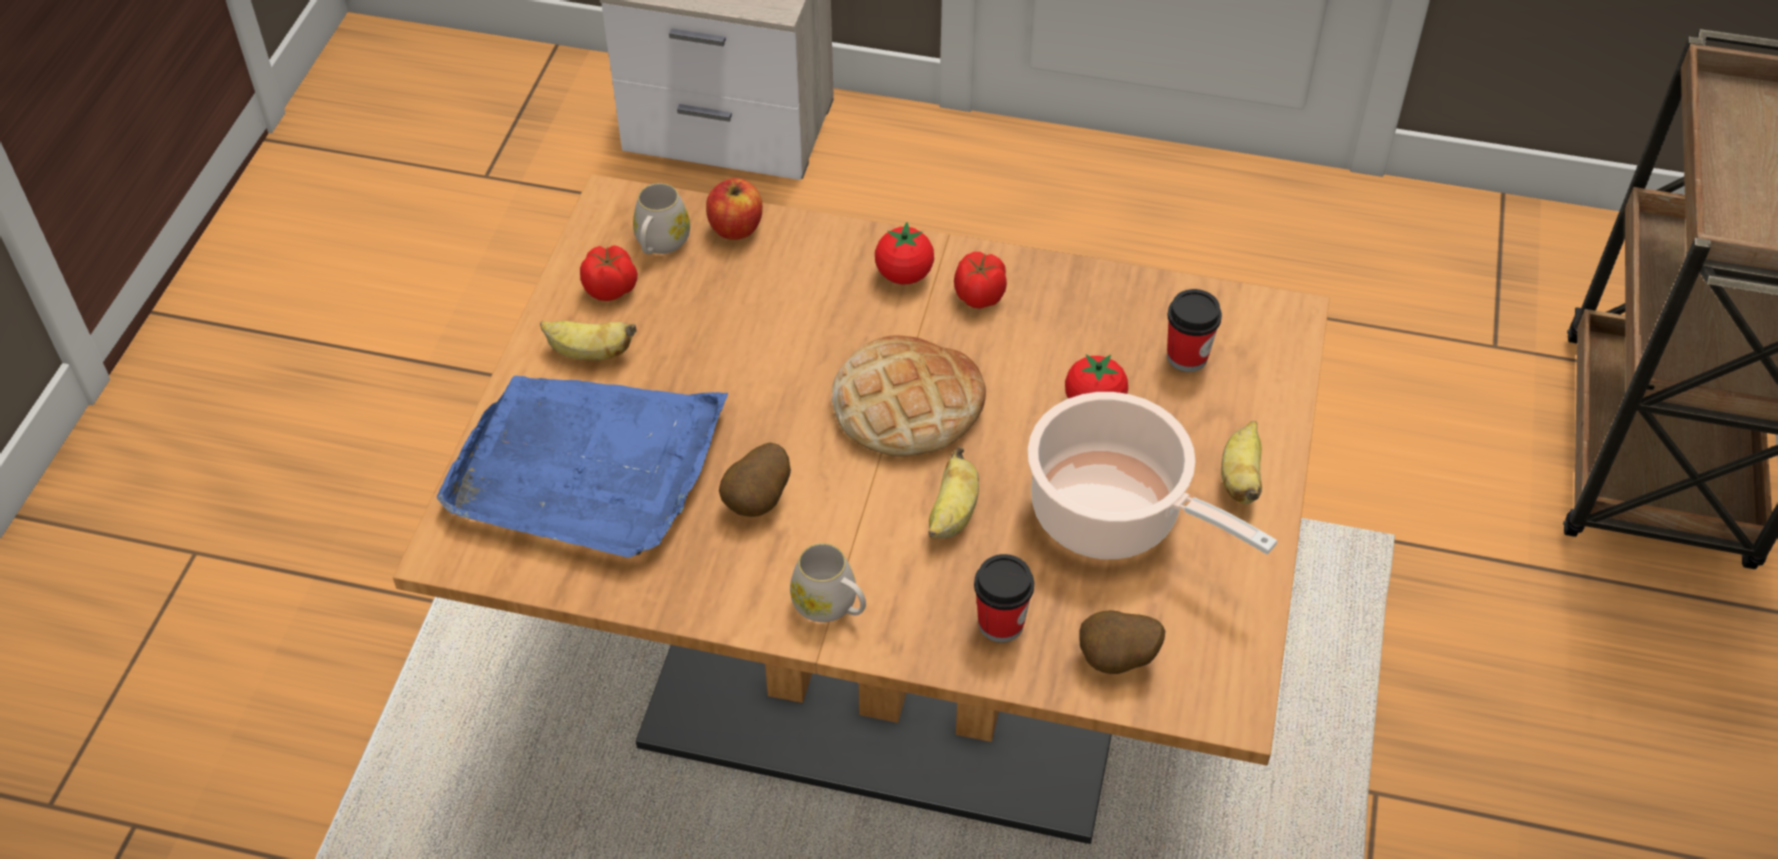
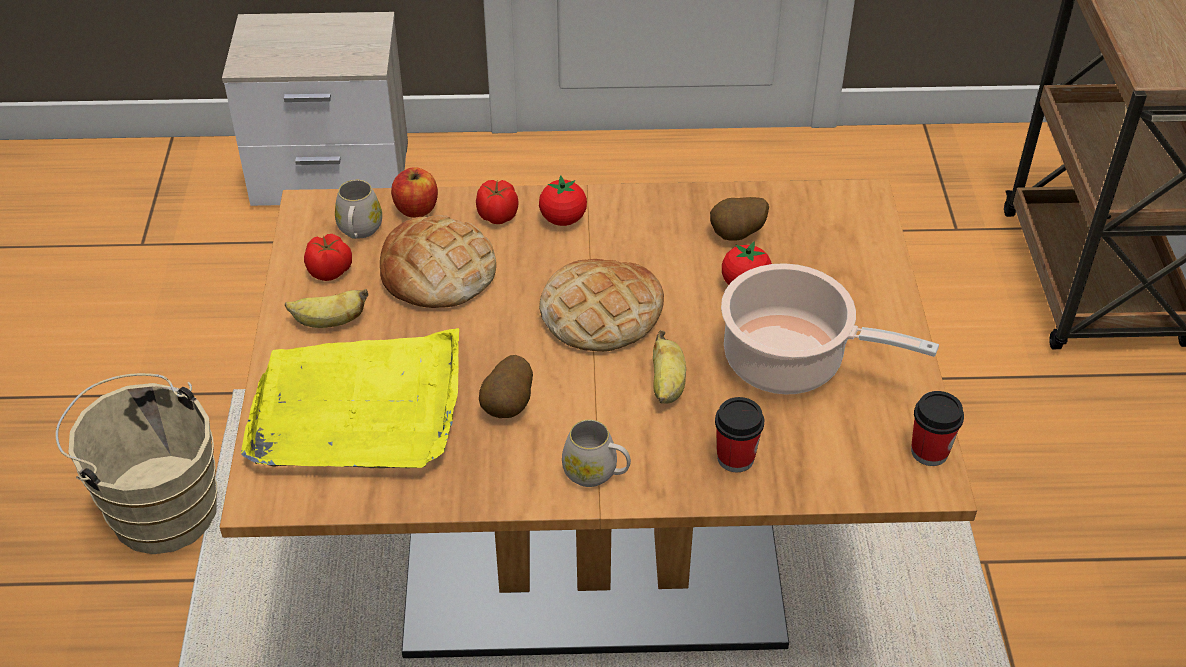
camera: 15 degrees left, 5 degrees down
(418, 505) = (159, 507): none -> beige bucket
(587, 469) = (358, 409): blue tray -> yellow tray
(733, 314) = (437, 272): none -> bread
(979, 296) = (627, 224): tomato -> tomato (497, 216)
(1117, 661) = (835, 467): potato -> potato (737, 236)
(1187, 357) = (801, 239): cup -> cup (929, 452)
(1240, 478) = (875, 316): banana -> none

